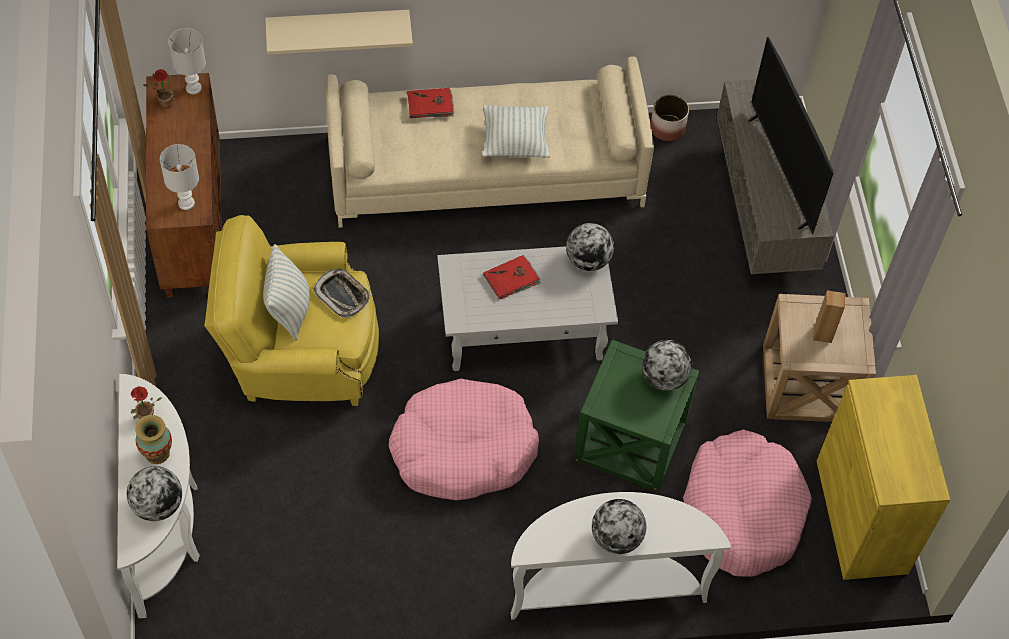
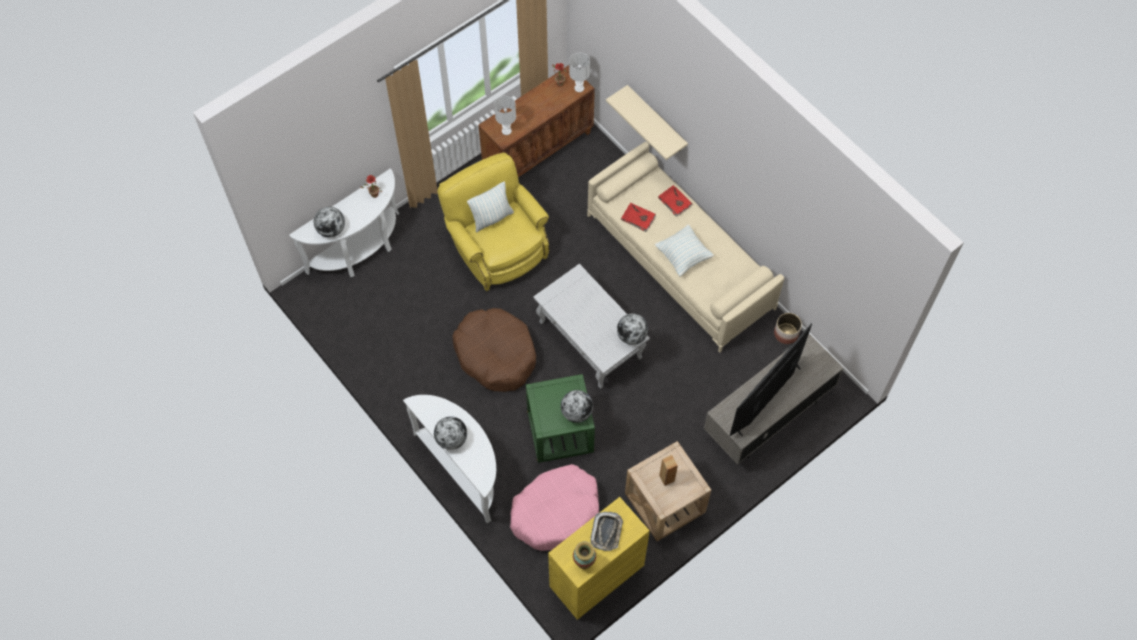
camera: 60 degrees right, 5 degrees up
(157, 453) = (358, 211): vase -> vase (584, 561)
(342, 295) = (518, 235): tray -> tray (606, 532)
(463, 449) = (495, 354): pink dog bed -> brown dog bed
(512, 279) = (591, 307): red book -> red book (638, 218)

